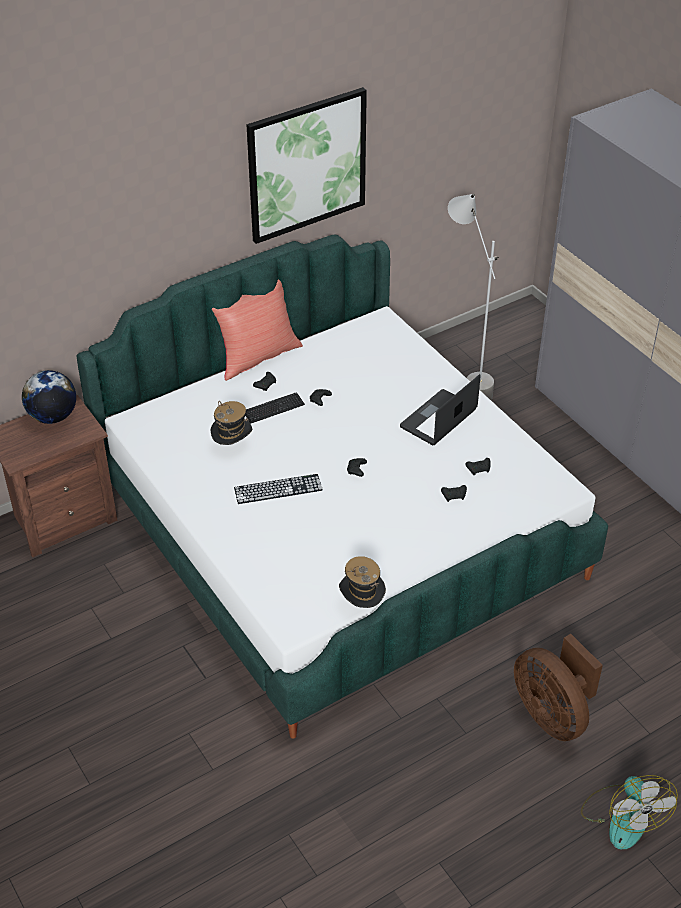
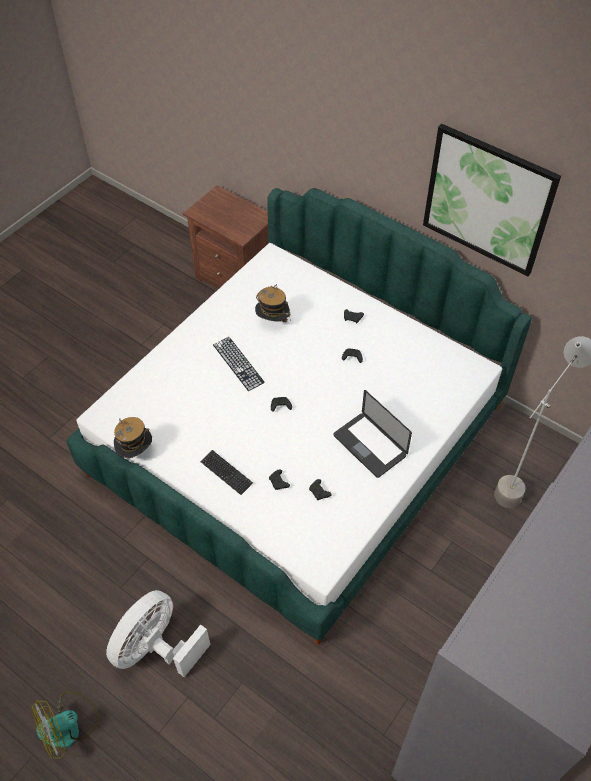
camera: 70 degrees right, 10 degrees up
(53, 416) = (247, 212): globe -> none
(257, 356) = (383, 302): red pillow -> none
(273, 409) = (326, 332): keyboard -> keyboard (226, 473)
(438, 419) = (369, 445): laptop -> laptop turned 150 degrees counterclockwise
(552, 714) = (156, 648): brown fan -> white fan

